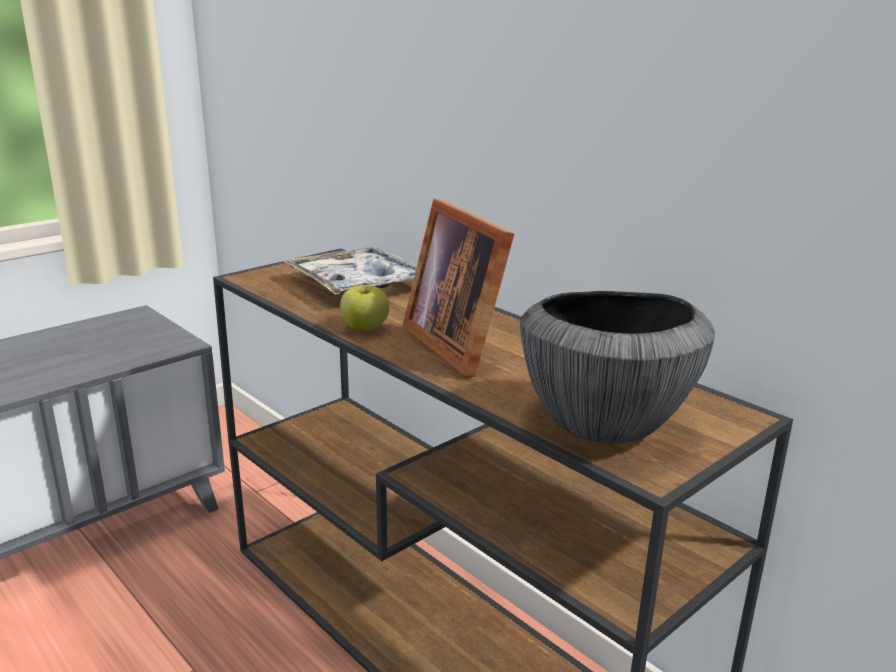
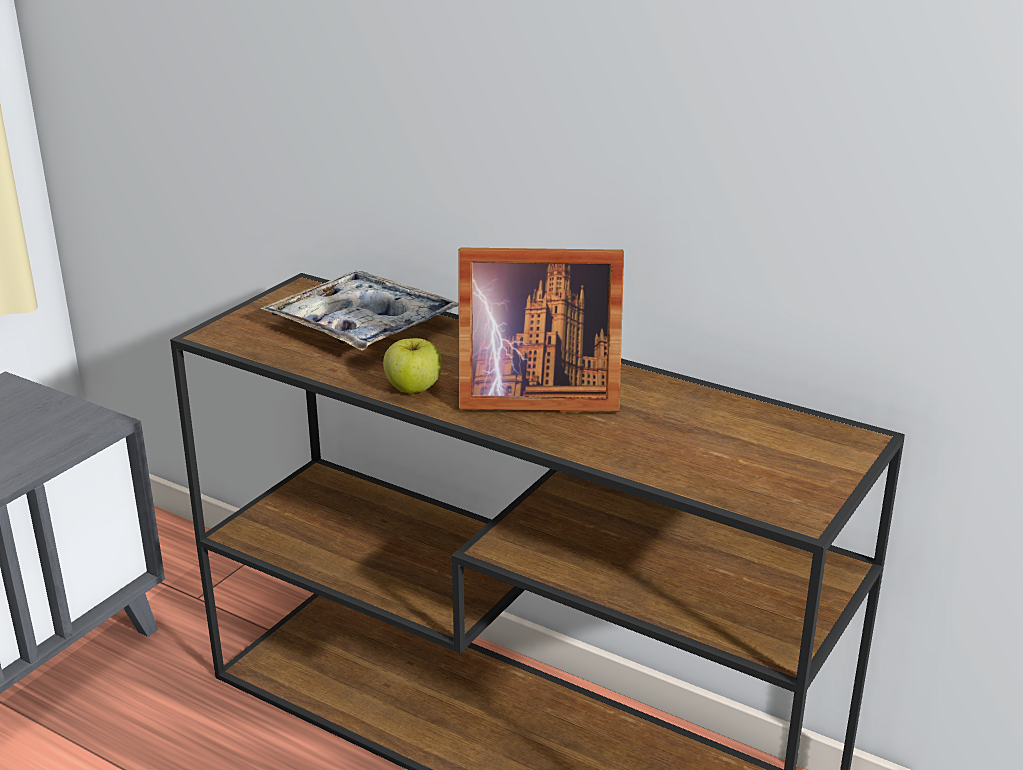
camera: 15 degrees left, 5 degrees up
(459, 344) = (532, 394): picture frame -> picture frame turned 45 degrees counterclockwise
(605, 425) = (733, 470): bowl -> none

